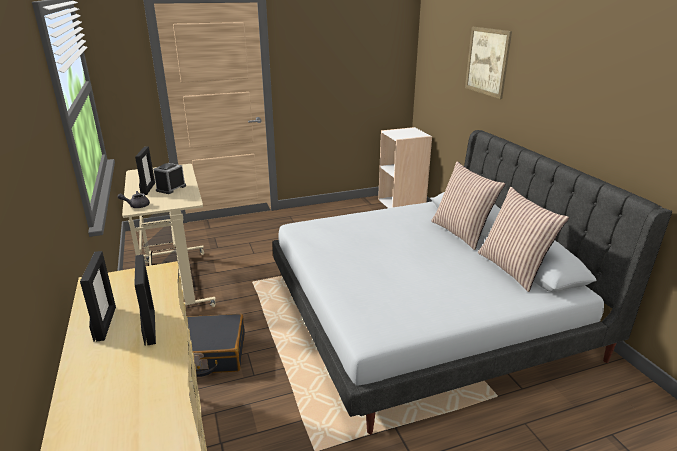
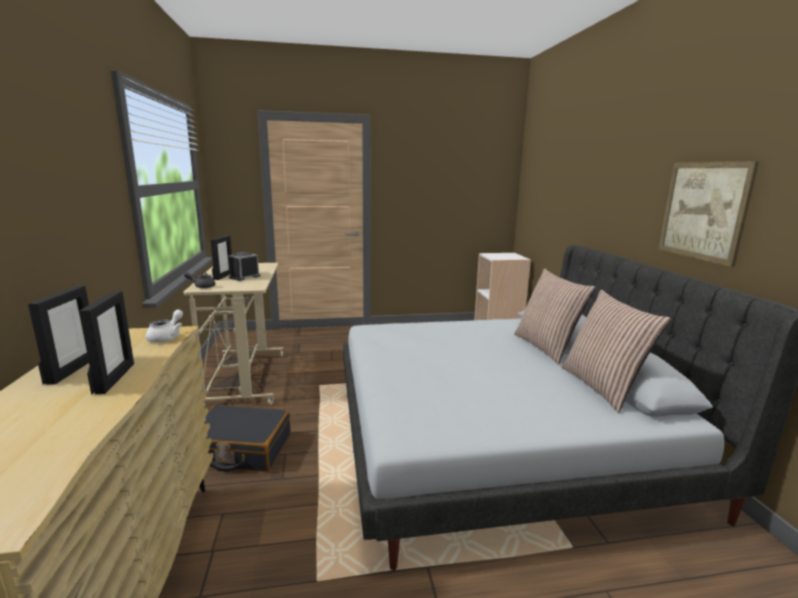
camera: 10 degrees right, 10 degrees down
(160, 278) = (167, 337): none -> white teapot
(487, 61) = (586, 174): picture -> picture (703, 211)

